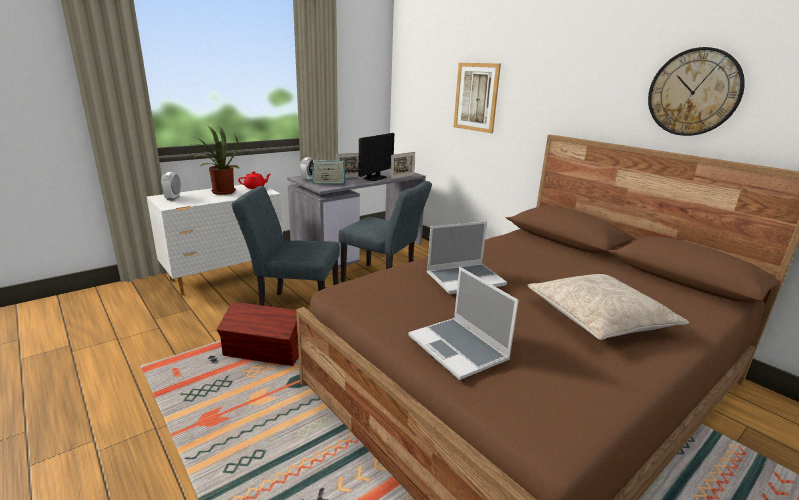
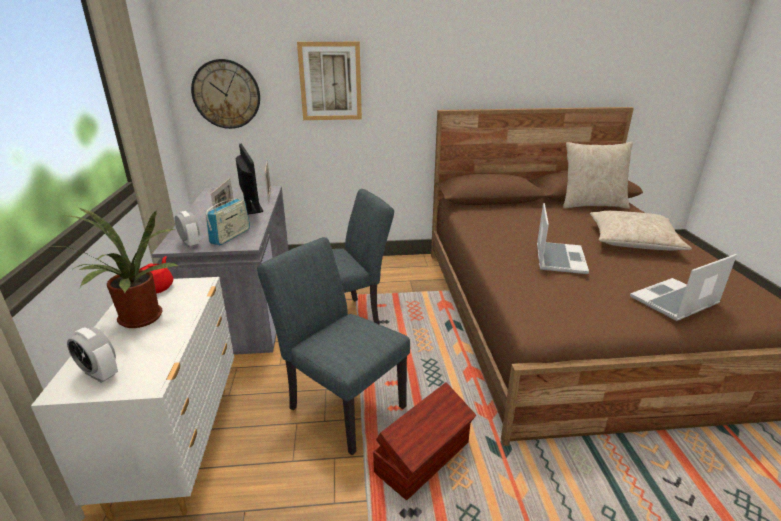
camera: 55 degrees left, 5 degrees up
(293, 307) = (340, 403): grey chair -> grey chair turned 90 degrees clockwise
(459, 349) = (674, 302): laptop -> laptop turned 150 degrees clockwise
(668, 285) = (591, 204): none -> beige pillow
(693, 92) = (549, 60): wall clock -> wall clock (226, 94)

